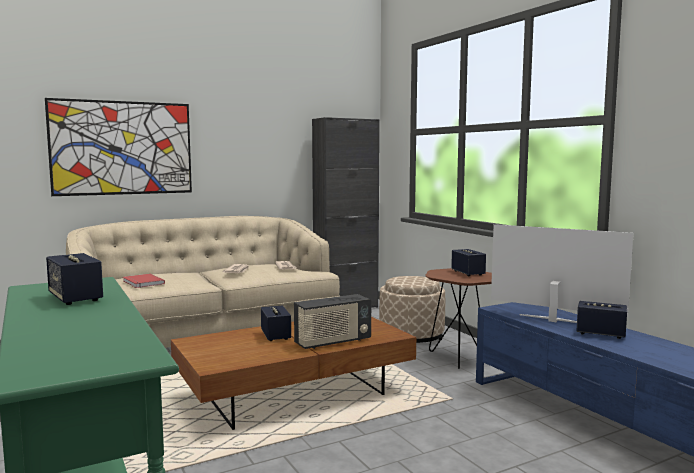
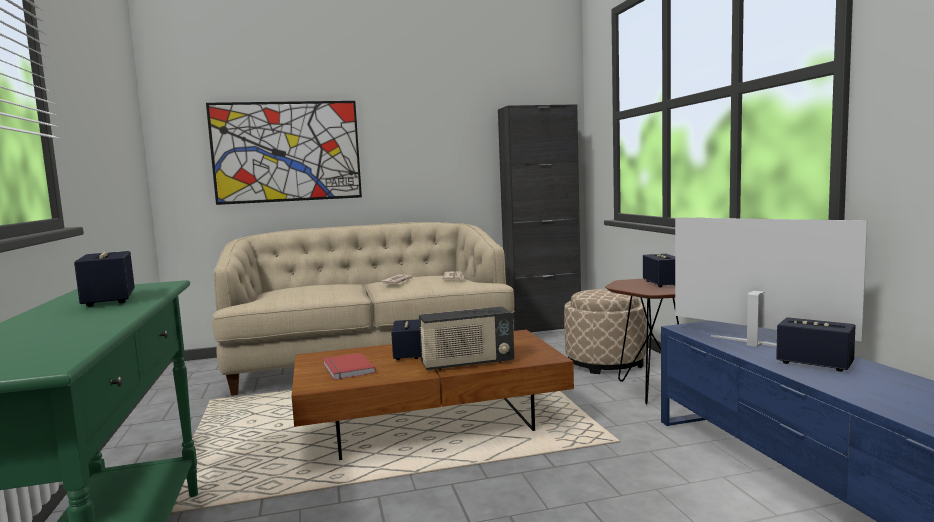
camera: 15 degrees right, 0 degrees up
(142, 283) = (289, 293): red book -> red book (346, 369)

